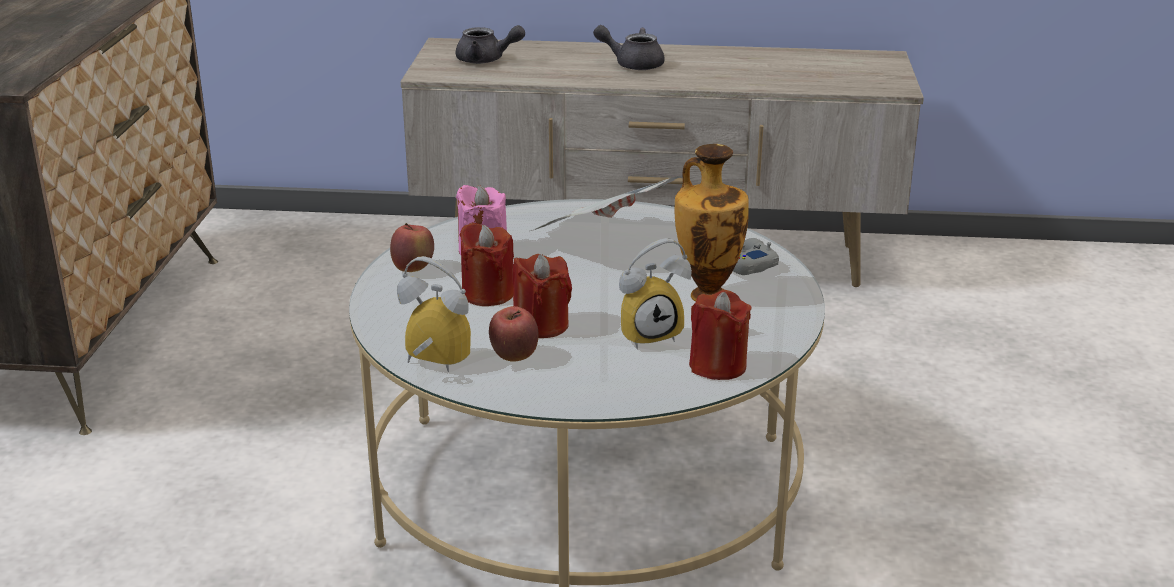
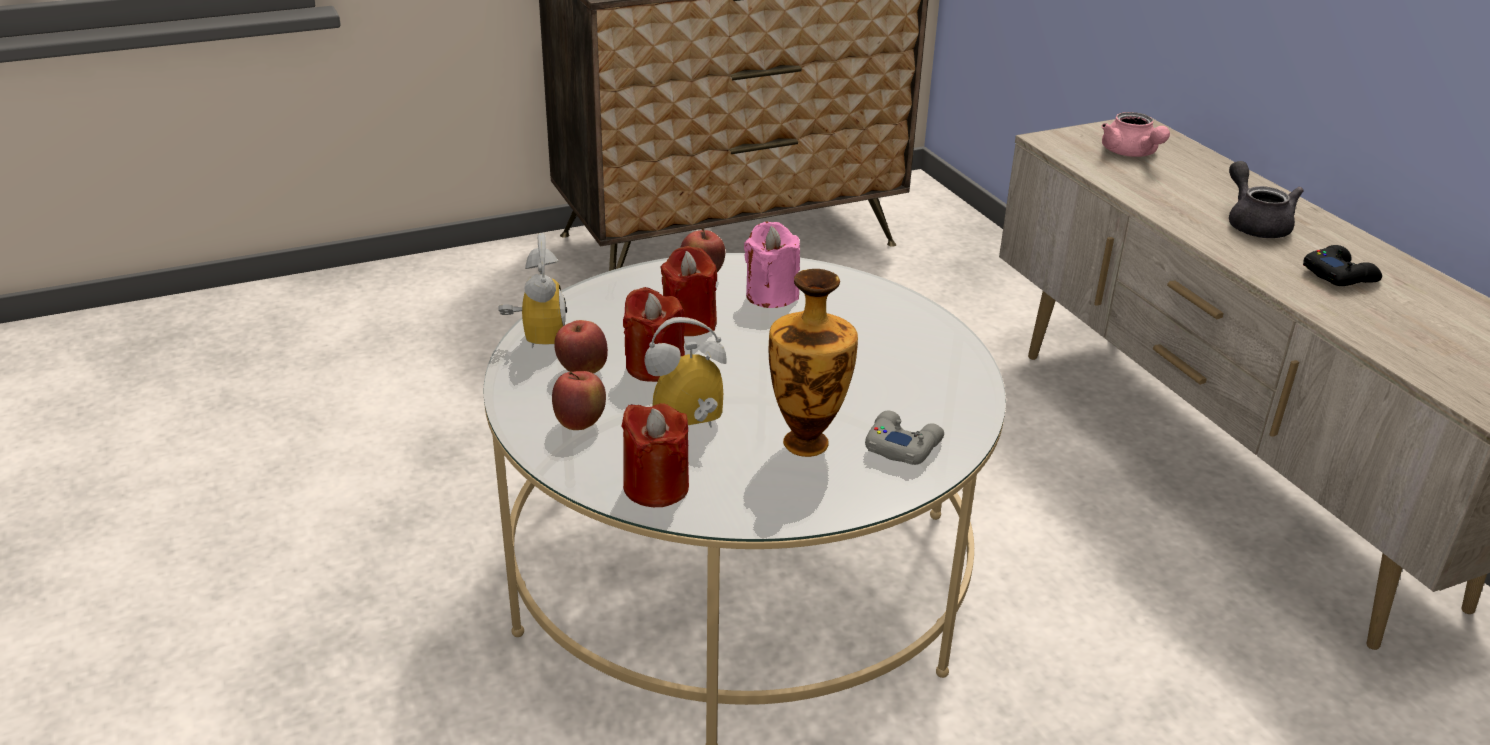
camera: 60 degrees right, 5 degrees up
(486, 60) = (1131, 154): grey teapot -> pink teapot
(598, 377) = (580, 424): none -> apple
(603, 241) = (863, 349): newspaper -> none
(649, 334) = (689, 429): alarm clock -> alarm clock turned 120 degrees clockwise
(721, 68) = (1339, 275): none -> black game controller

